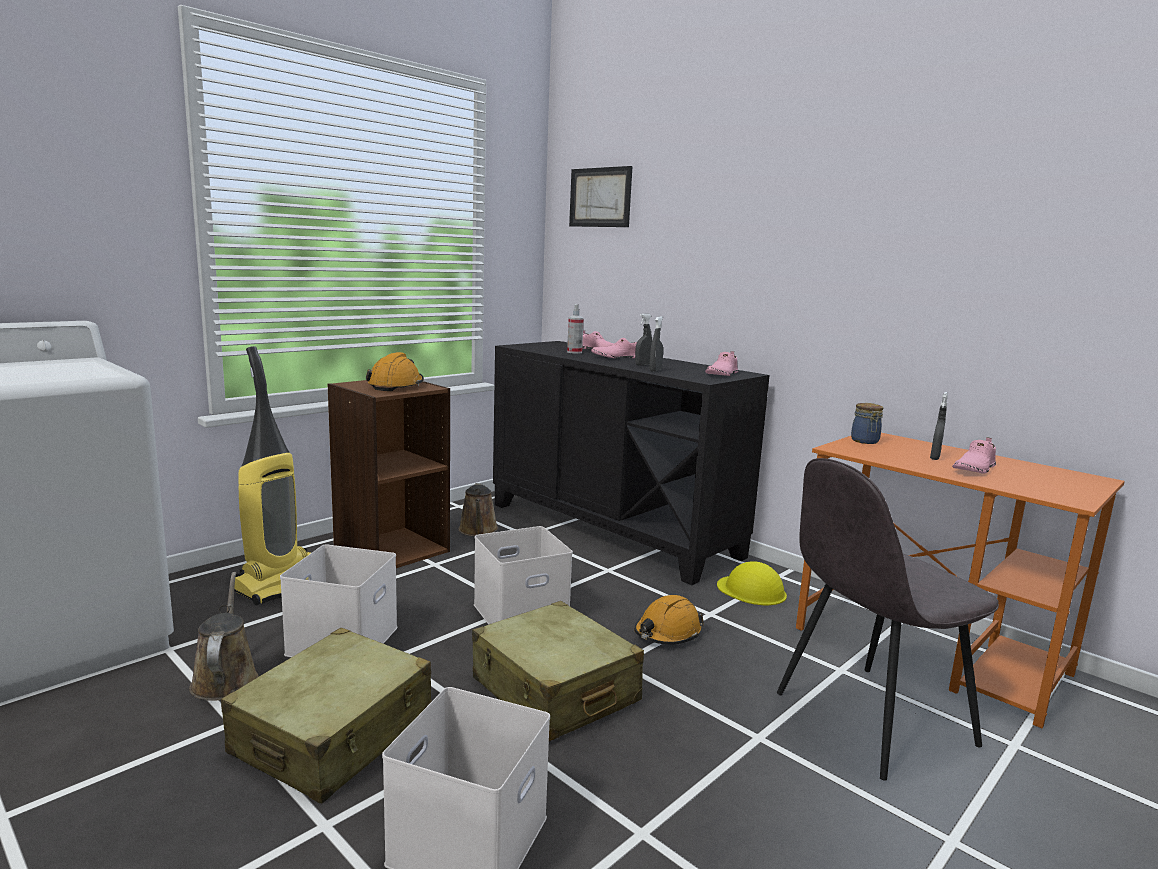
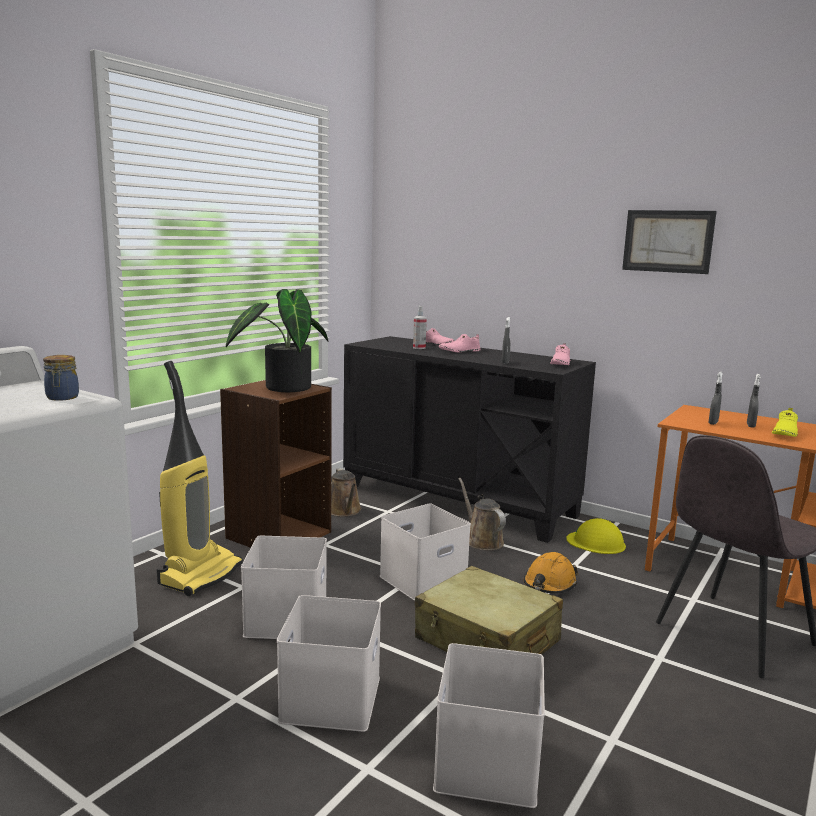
camera: 10 degrees left, 0 degrees up
(225, 678) = (204, 662): brown watering can -> brown watering can (482, 540)
(334, 734) = (329, 697): beige suitcase -> white storage box
(396, 385) = (283, 387): orange hard hat -> potted plant
(600, 197) = (429, 210): picture -> picture (668, 241)
(642, 365) = (489, 358): grey spray bottle -> grey spray bottle (713, 423)
(865, 441) = (691, 415): jar -> jar (62, 398)
(973, 469) = (784, 433): pink shoe -> yellow shoe

